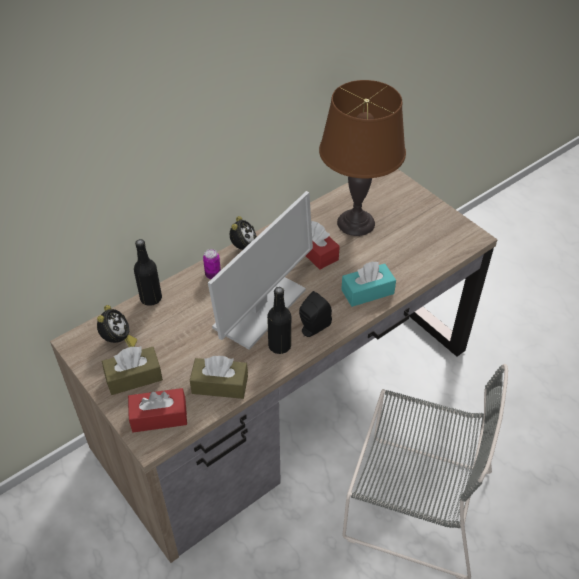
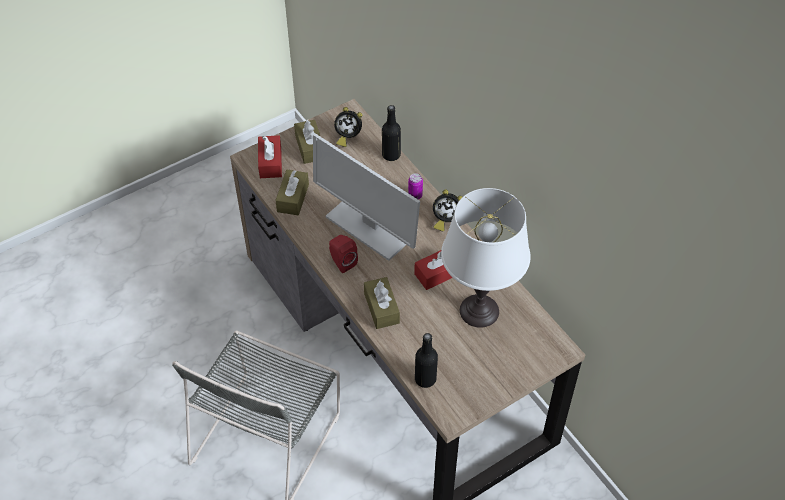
camera: 95 degrees right, 5 degrees up
(279, 346) = (326, 238): black bottle -> black bottle (425, 379)
(312, 328) = (342, 262): black speaker -> red speaker
(356, 223) = (479, 311): brown table lamp -> white table lamp
(367, 292) = (381, 308): turquoise tissue box -> brown tissue box

